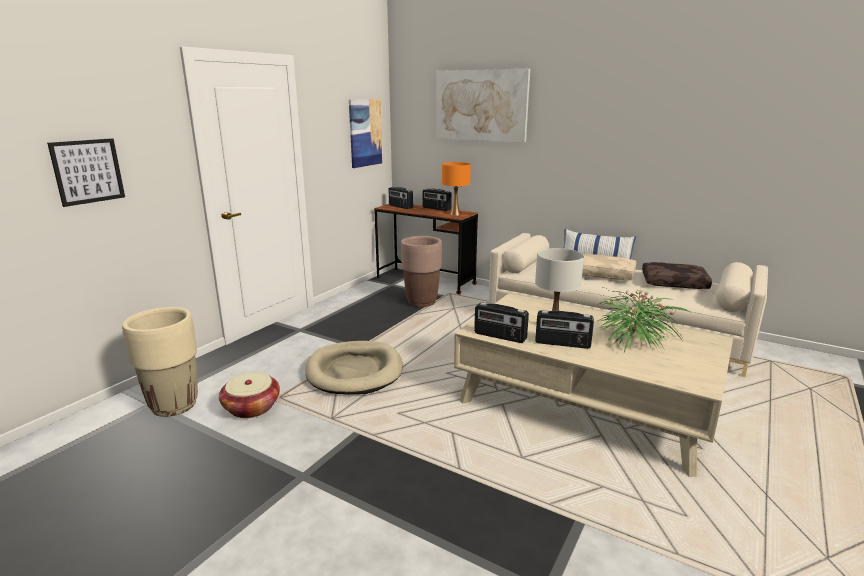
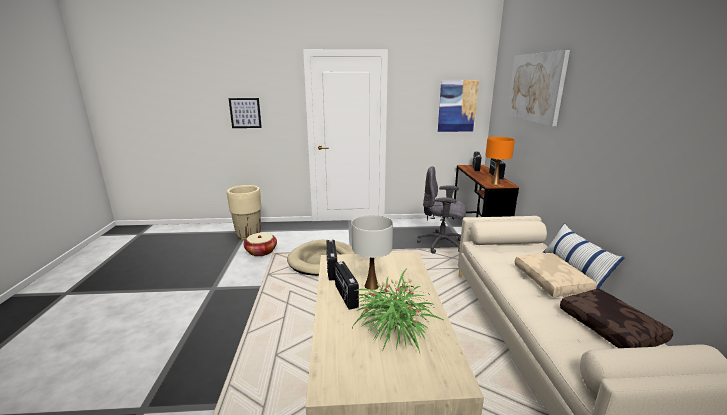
camera: 55 degrees right, 0 degrees up
(421, 302) = (442, 244): brown planter -> grey office chair

